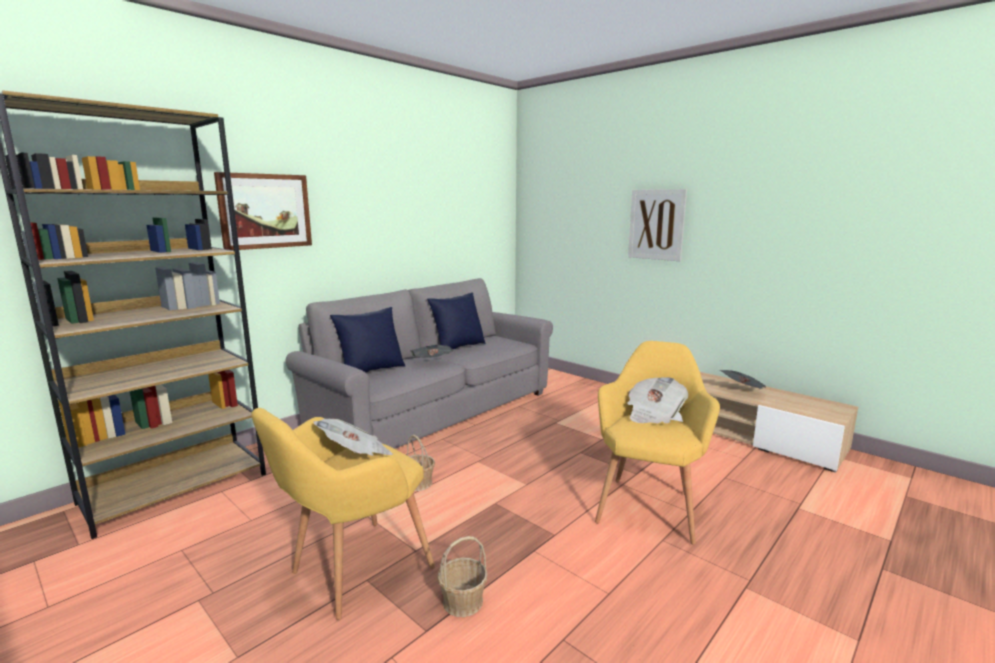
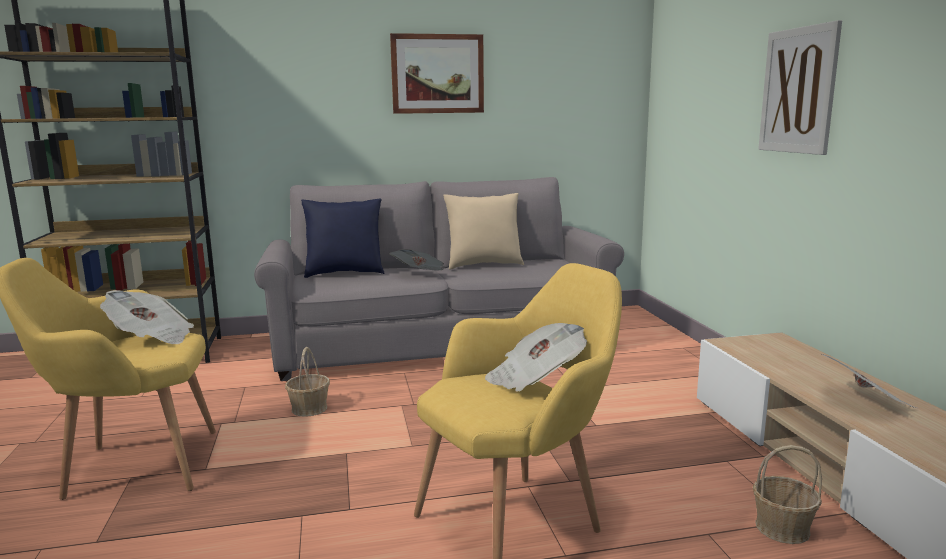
camera: 35 degrees right, 0 degrees up
(265, 211) = (261, 80): picture -> picture (437, 74)
(457, 347) = (483, 265): blue pillow -> beige pillow
(462, 601) = (162, 531): basket -> basket (781, 528)

